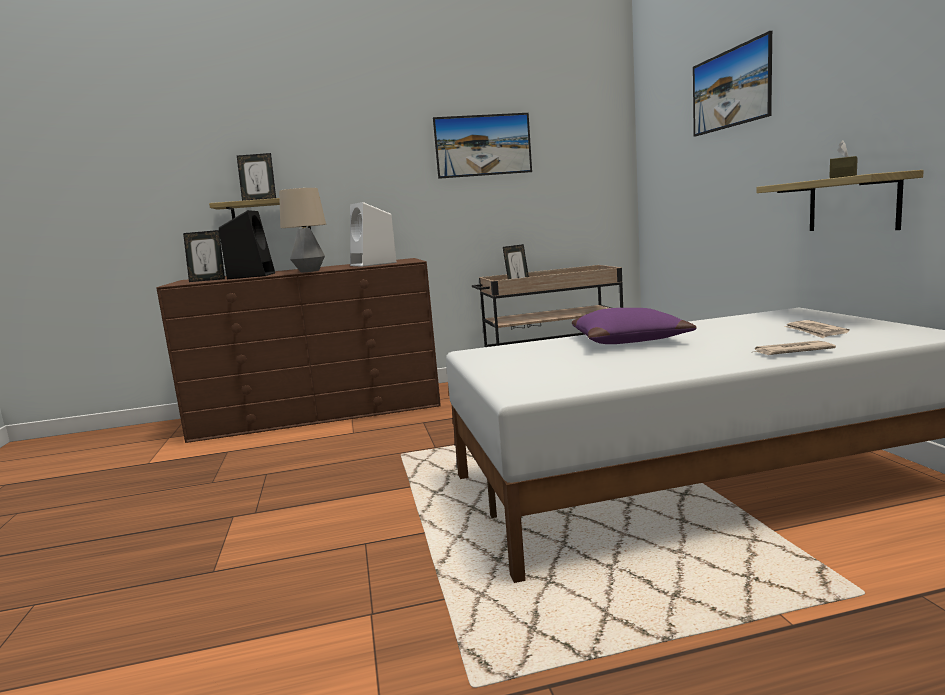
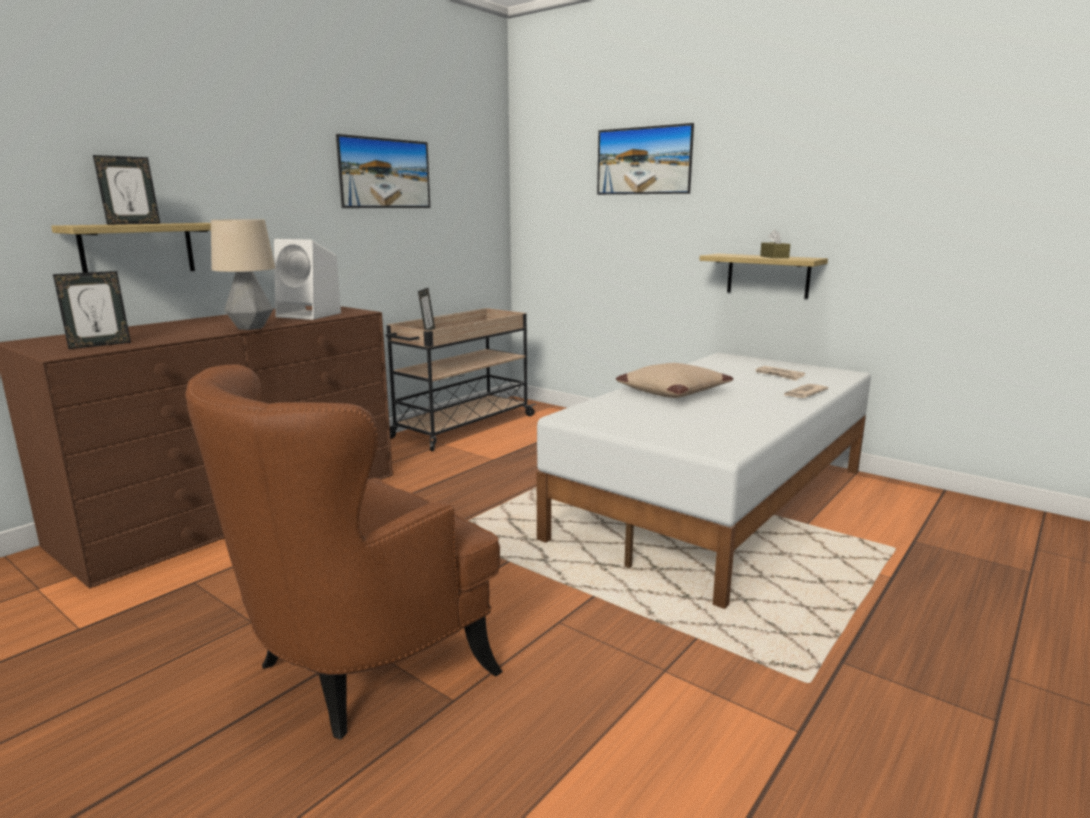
camera: 40 degrees left, 5 degrees up
(207, 529) = (358, 668): none -> brown armchair
(251, 276) = (163, 336): black speaker -> none
(629, 340) = (672, 392): purple pillow -> beige pillow

